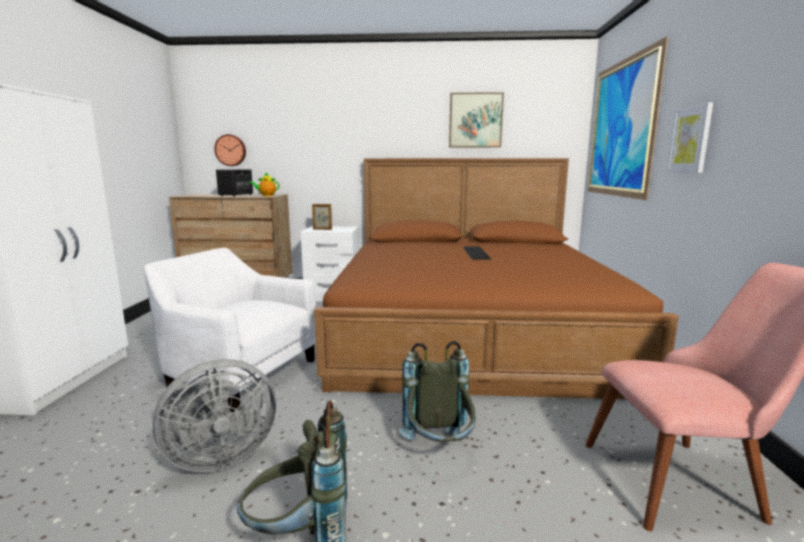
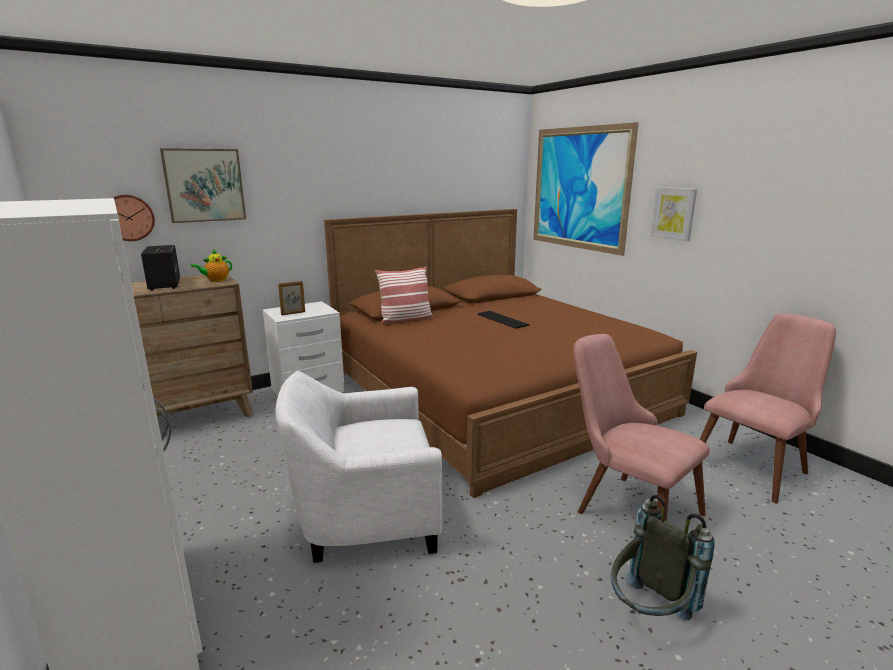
camera: 35 degrees left, 5 degrees up
(216, 457) = (490, 596): grey fan -> none
(397, 243) = (405, 319): none -> pillow
(439, 450) = (625, 506): grey backpack -> pink chair
(475, 120) = (435, 172): picture -> picture (204, 185)

